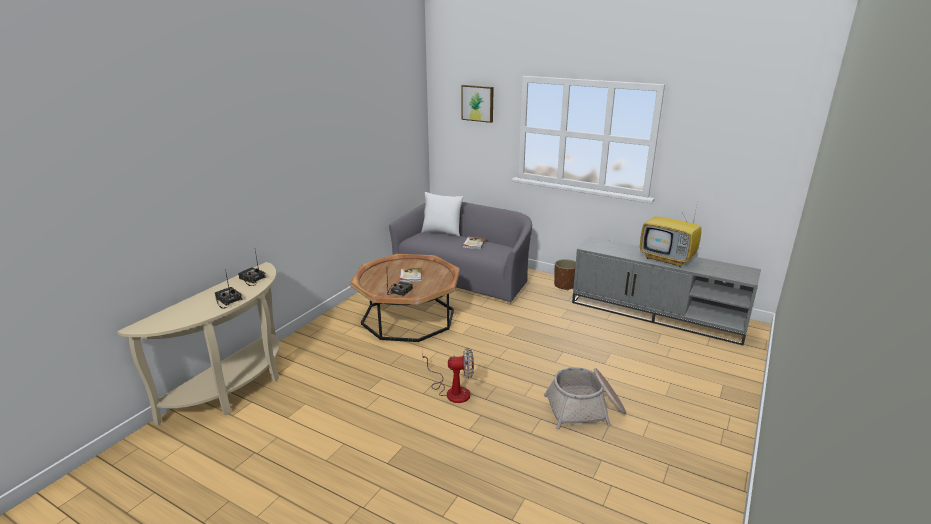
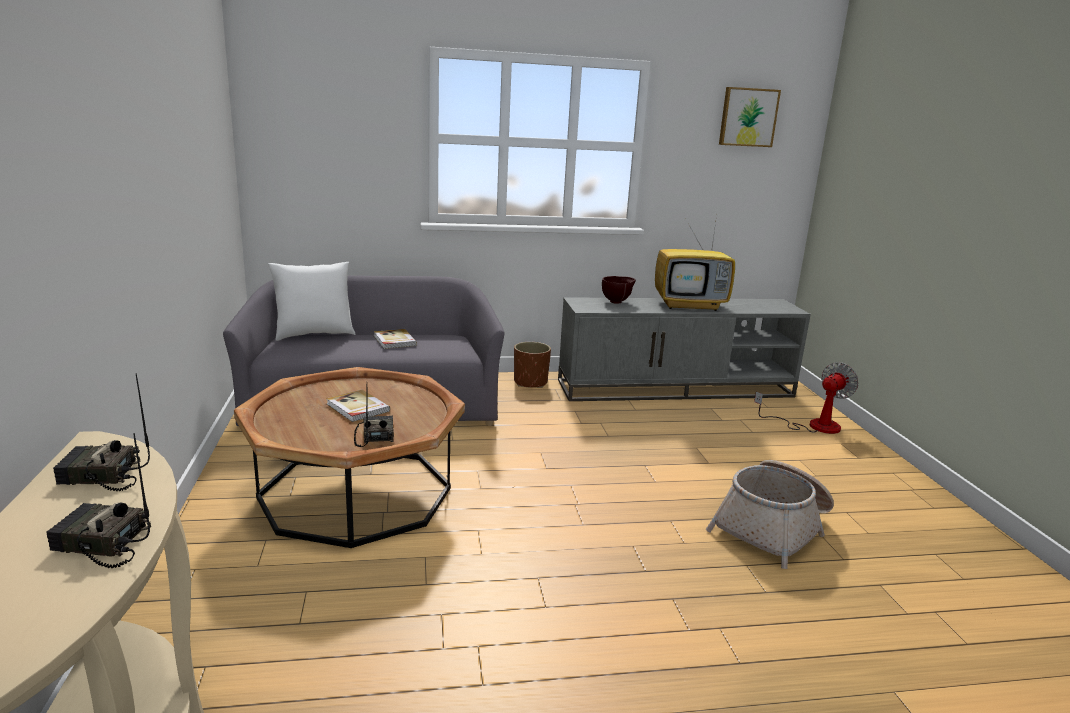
camera: 40 degrees left, 5 degrees down
(452, 391) = (584, 581): fan -> fan (812, 425)
(478, 103) = (344, 96): picture -> picture (748, 117)
(619, 246) = (617, 302): none -> brown bowl

